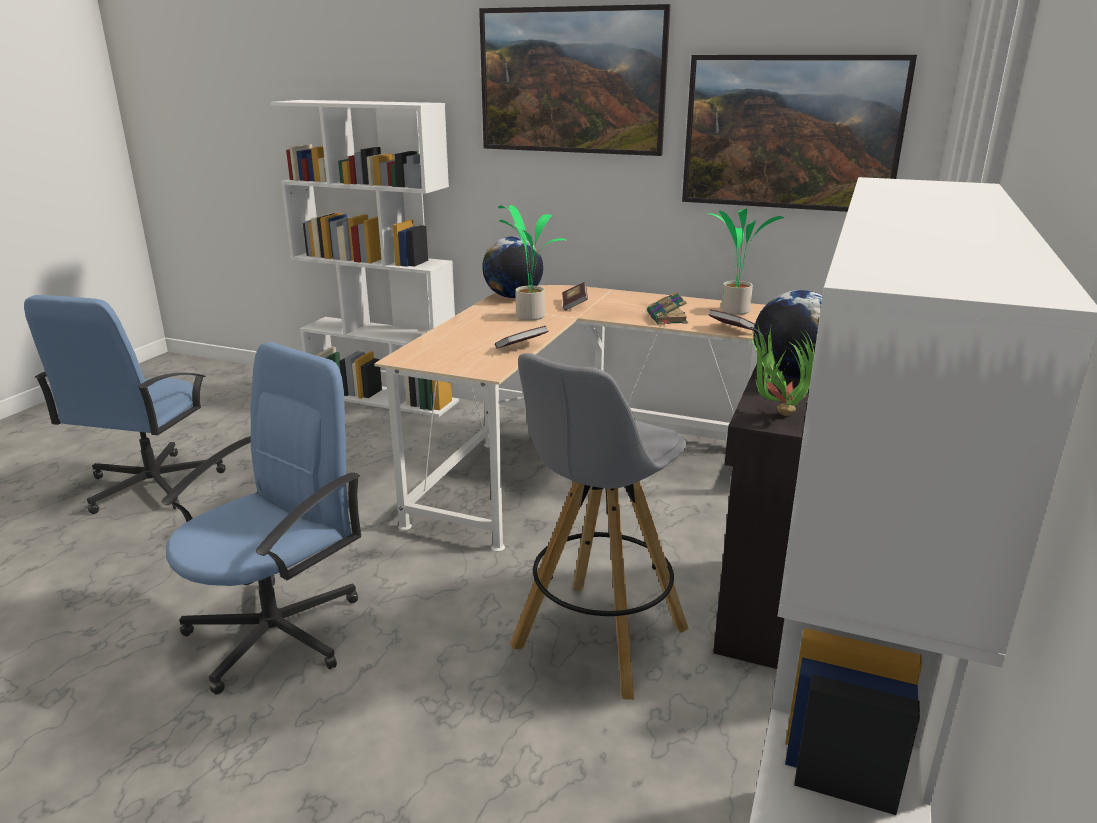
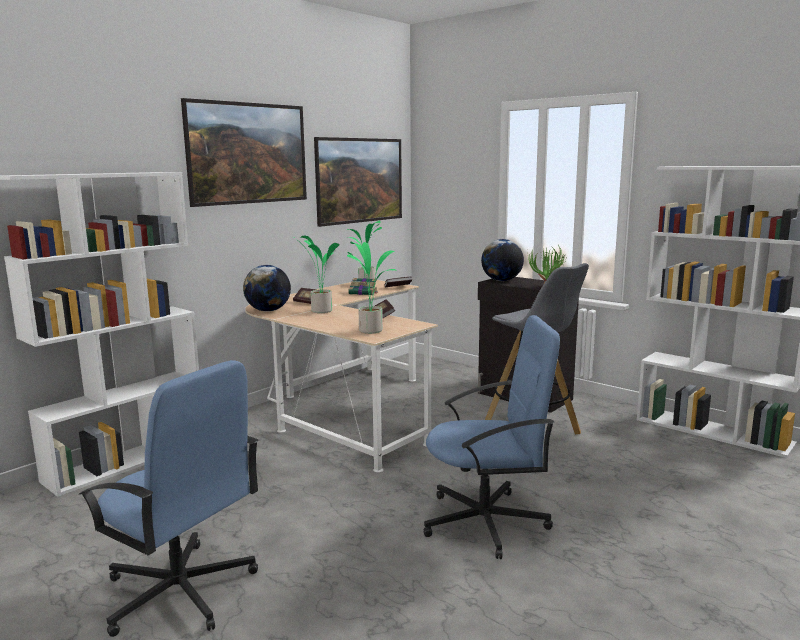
camera: 70 degrees left, 10 degrees down
(277, 632) = (487, 522): blue office chair -> blue office chair turned 120 degrees clockwise
(439, 352) = (371, 330): none -> potted plant

